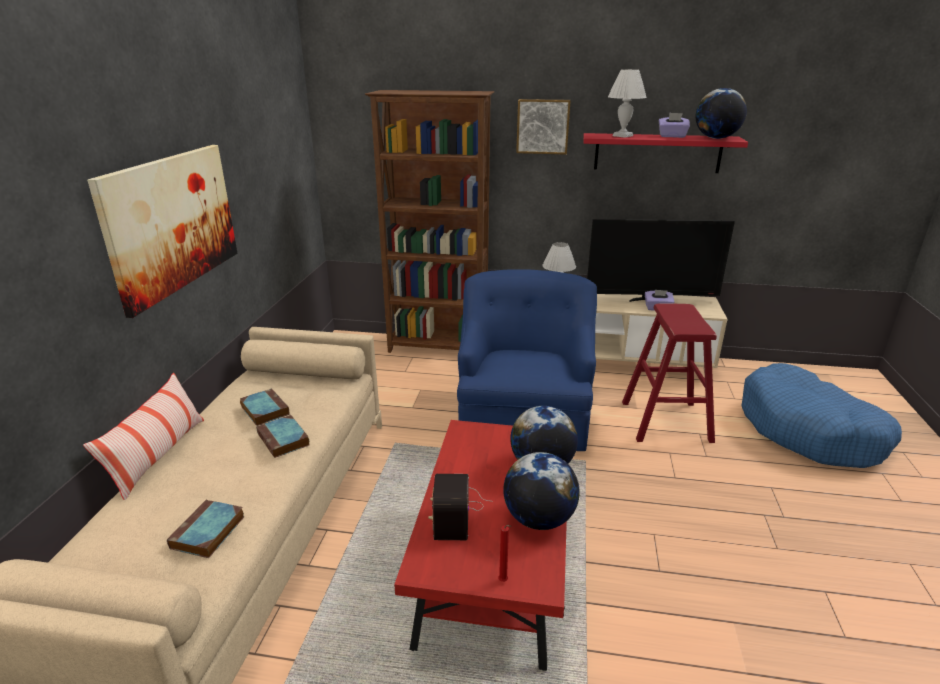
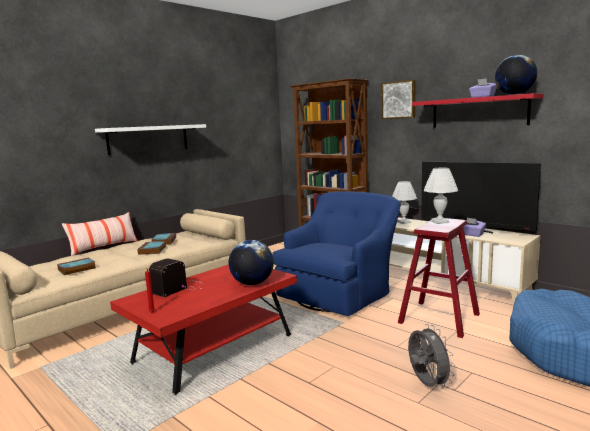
camera: 35 degrees right, 15 degrees down
(172, 223) = (148, 139): picture -> white shelf
(539, 519) = (210, 299): globe -> none
(622, 136) = (445, 99): white table lamp -> white table lamp (440, 222)
(757, 520) = (427, 384): none -> grey fan

